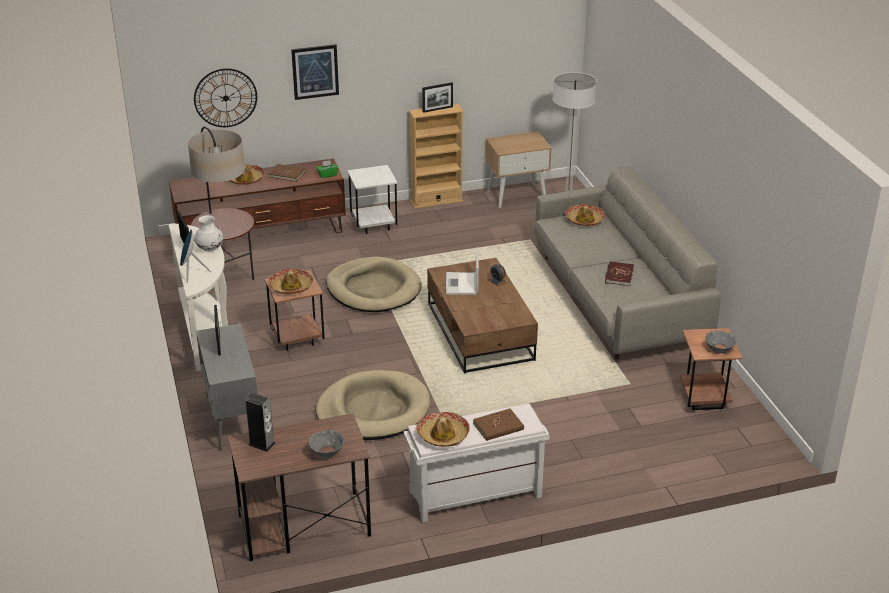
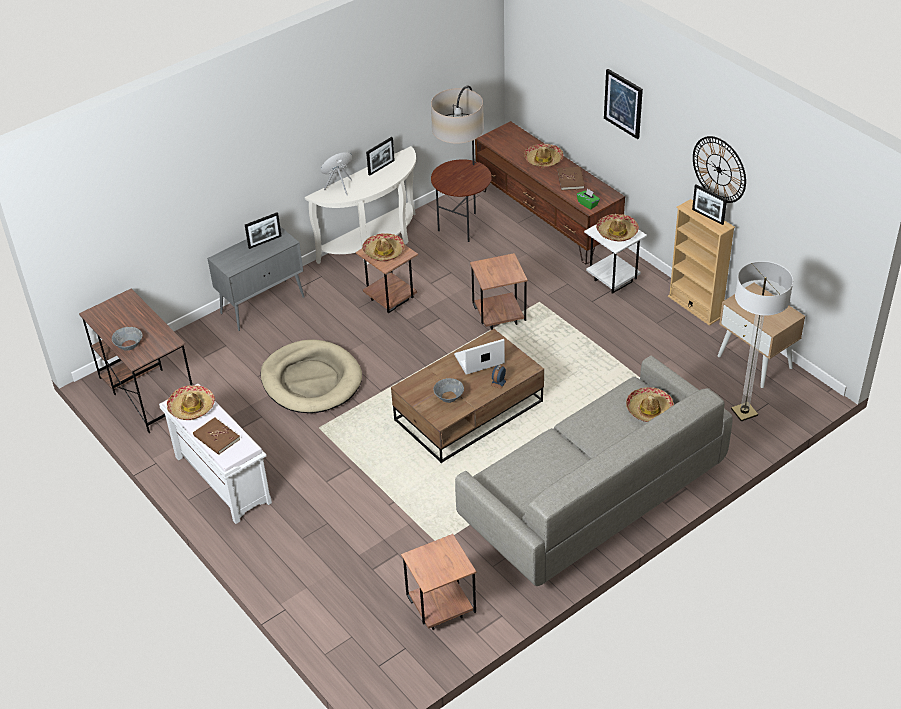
camera: 70 degrees right, 10 degrees up
(210, 249) = (383, 182): white vase -> none
(225, 98) = (557, 78): wall clock -> wall clock (719, 169)
(262, 444) = (127, 308): speaker -> none
(372, 175) = (617, 232): none -> hat
(373, 289) = (499, 318): beige dog bed -> brown side table
(619, 275) = (549, 464): red book -> none
(719, 349) = (430, 570): grey bowl -> grey bowl (449, 397)

